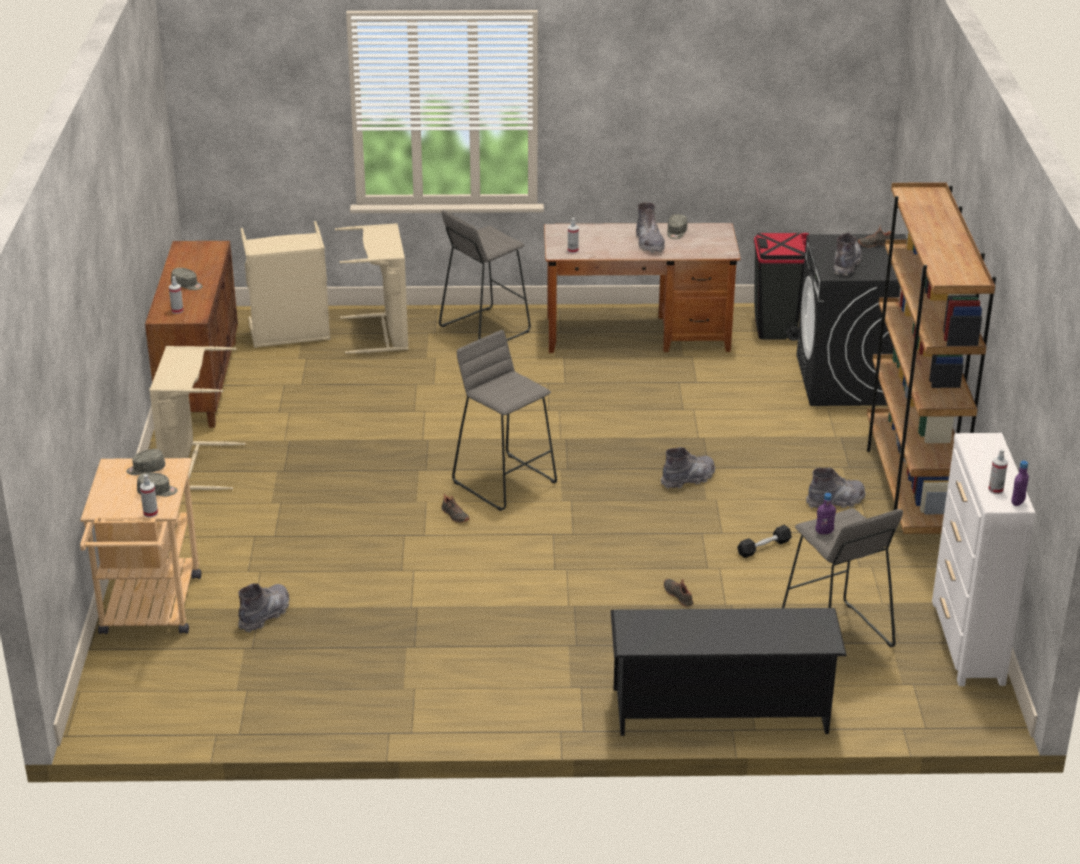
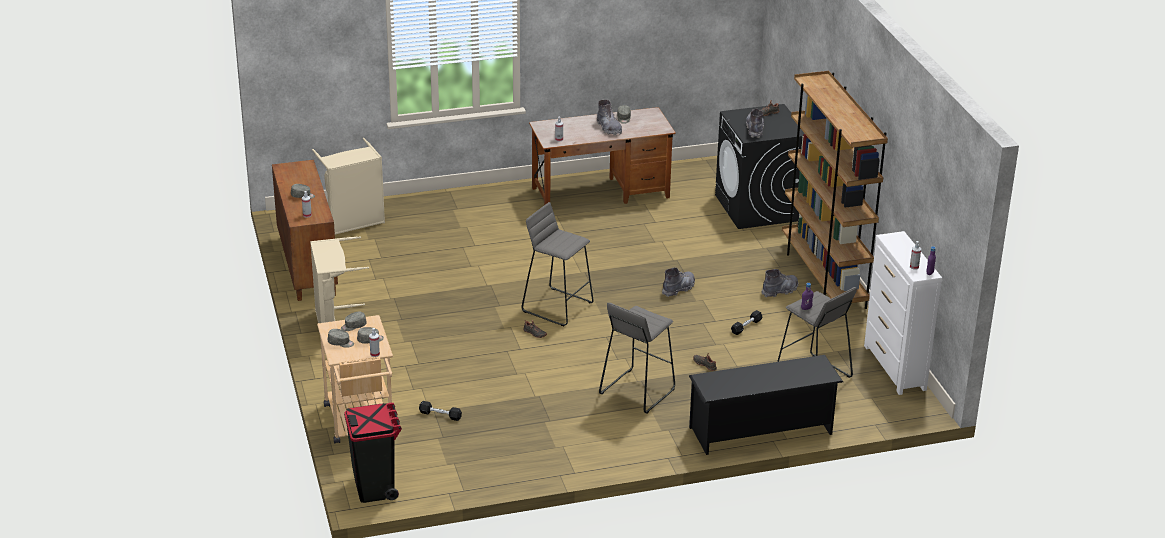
camera: 15 degrees left, 0 degrees up
(115, 491) = (341, 343): none -> grey cap
(265, 615) = (440, 415): grey boot -> black dumbbell
(384, 333) = (421, 214): beige laundry basket -> none
(484, 329) = (491, 202): grey stool -> grey stool (636, 391)
(776, 328) = (693, 177): black trash can -> black trash can (375, 487)

